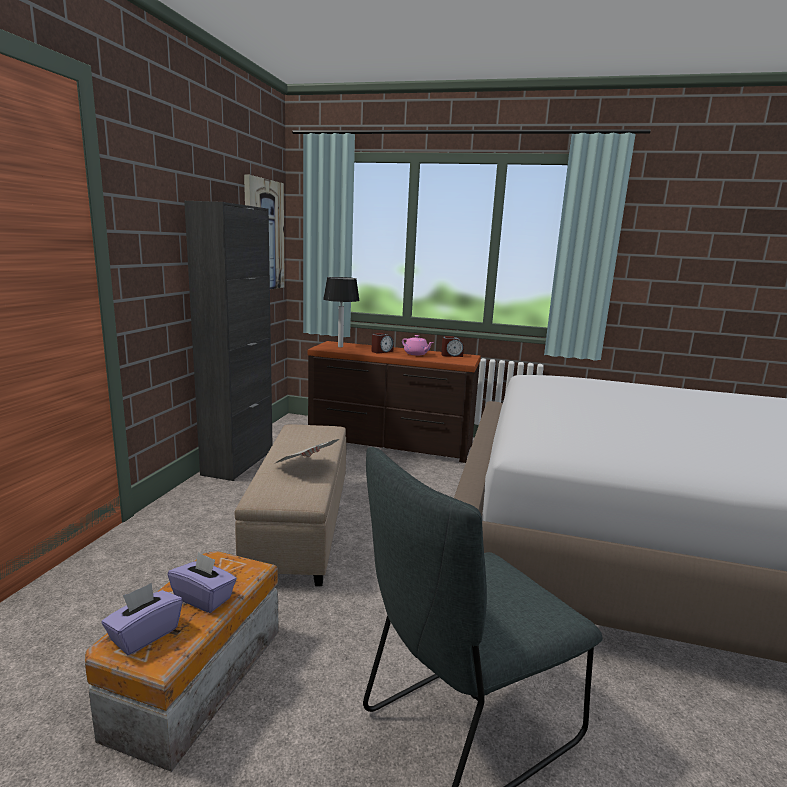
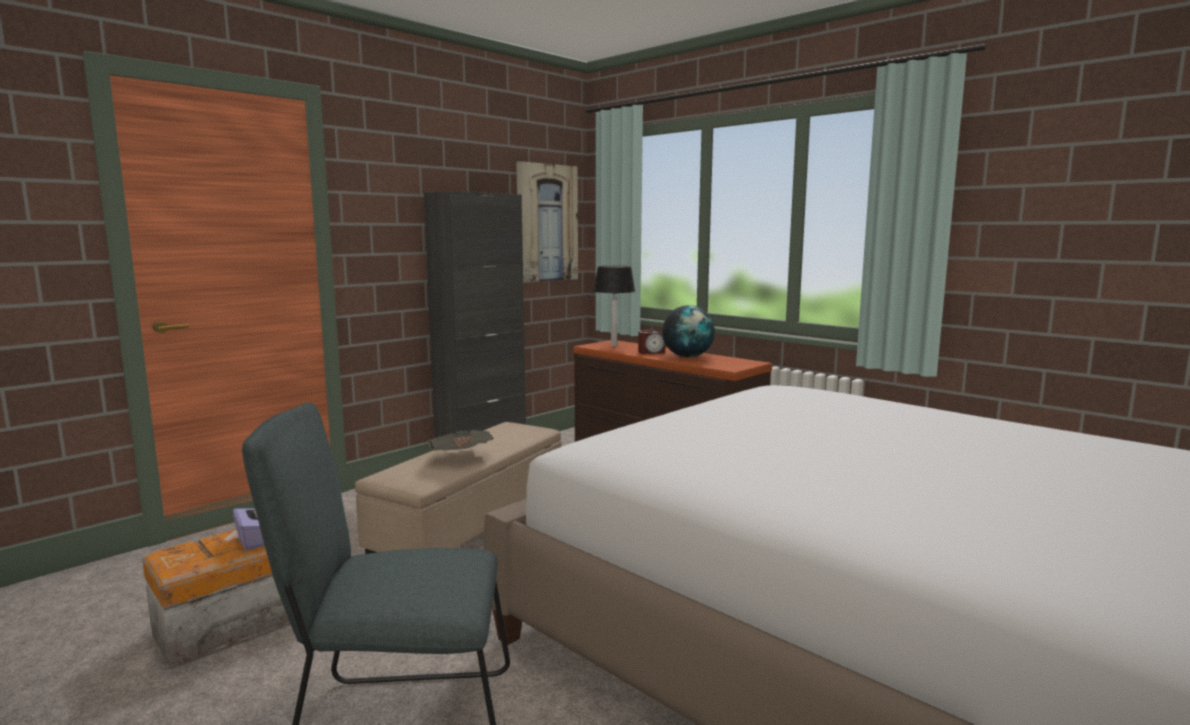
camera: 30 degrees right, 5 degrees down
(144, 634) = (190, 552): purple tissue box -> none
(416, 354) = (687, 357): pink teapot -> globe
(451, 355) = (731, 360): alarm clock -> none

